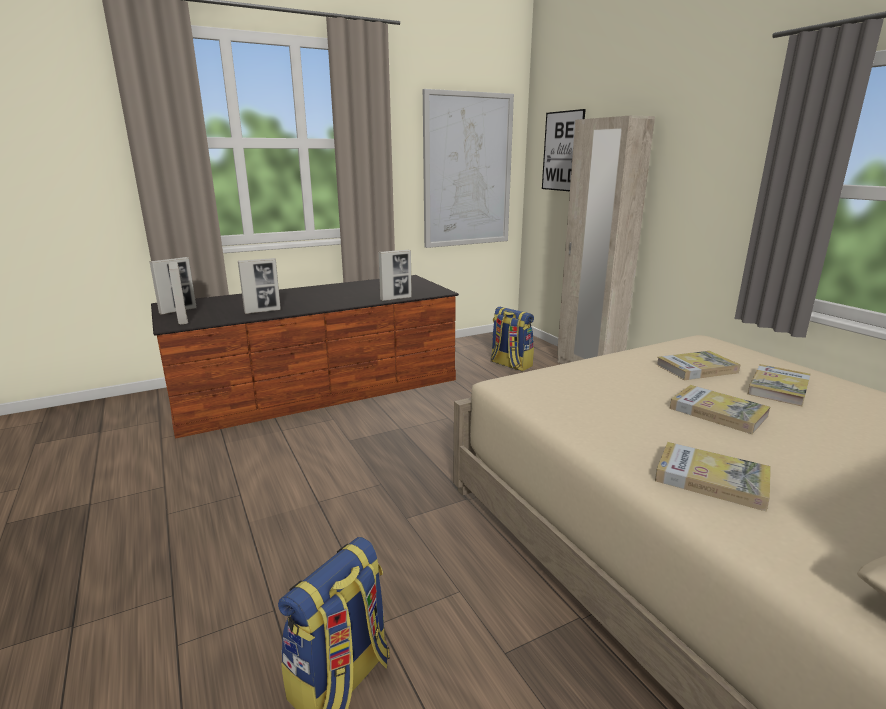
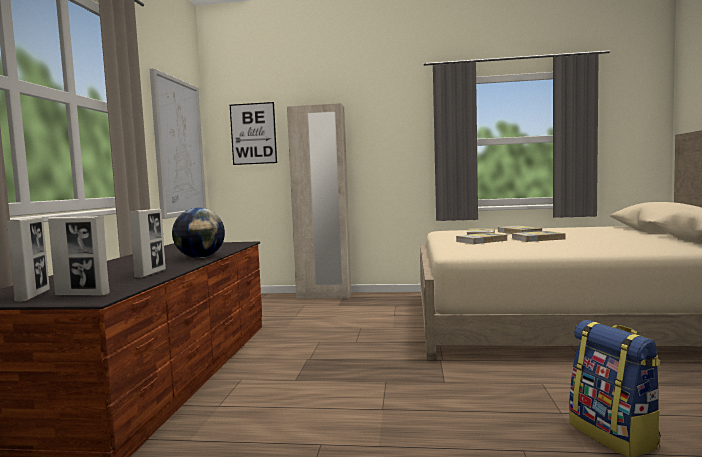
camera: 55 degrees left, 15 degrees down
(344, 302) = (200, 257): none -> globe
(396, 298) = (231, 249): picture frame -> none
(510, 364) = (273, 309): backpack -> none
(711, 479) = (606, 246): book -> book (481, 241)

